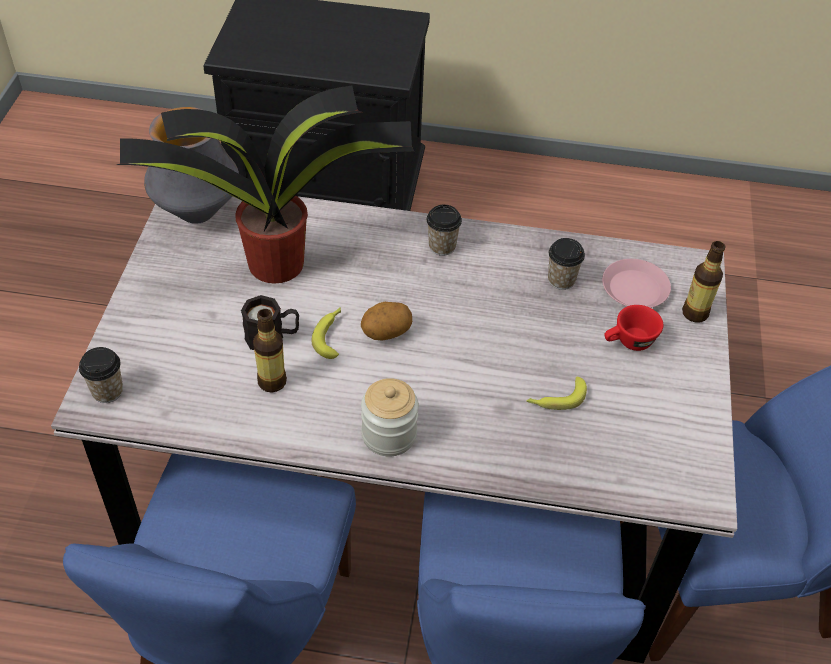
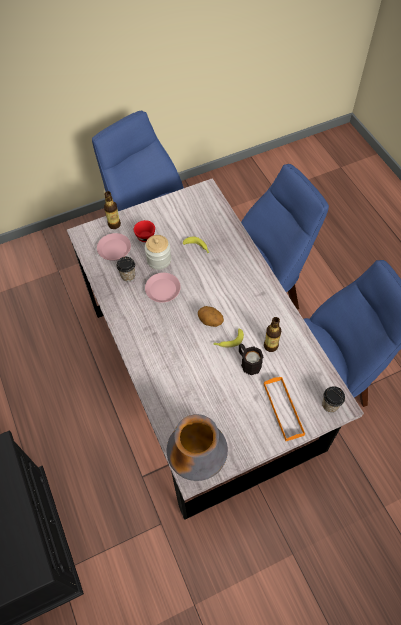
camera: 120 degrees left, 10 degrees up
(162, 333) = (283, 409): none -> orange tray
(280, 263) = (202, 392): potted plant -> none
(389, 435) = (260, 289): jar -> jar (159, 260)
(442, 246) = (139, 331): cup -> none
(498, 307) = (162, 290): none -> pink plate

